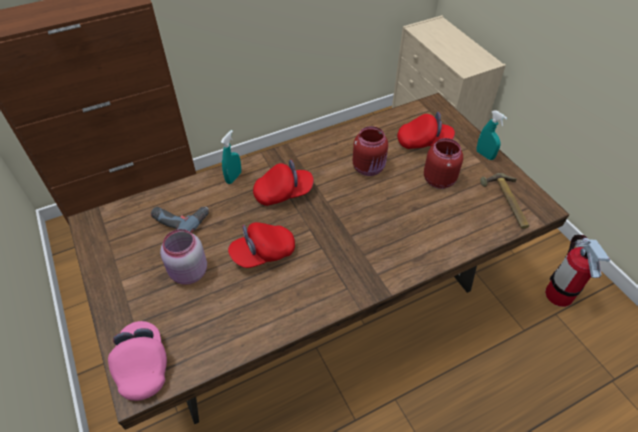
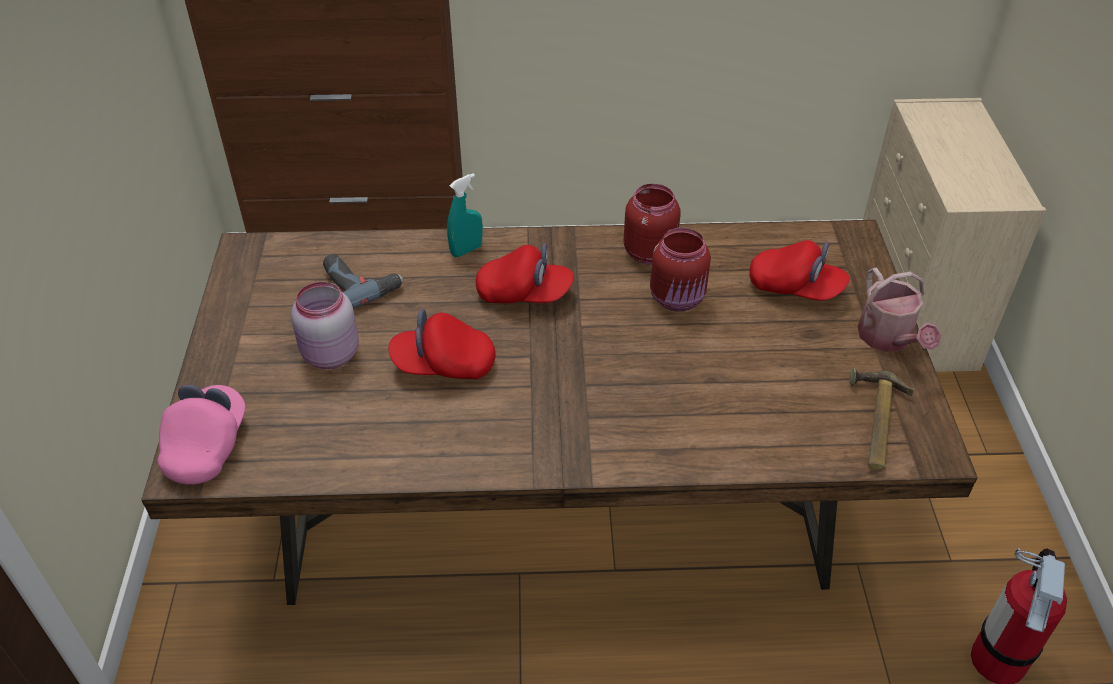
camera: 25 degrees right, 5 degrees down
(439, 179) = (782, 351): red jar -> red jar (650, 252)
(484, 155) = (888, 339): turquoise spray bottle -> watering can

